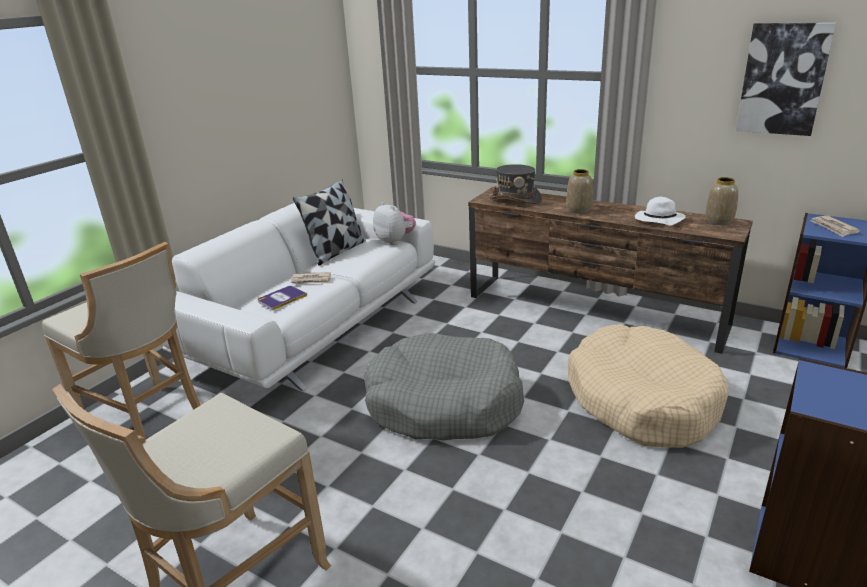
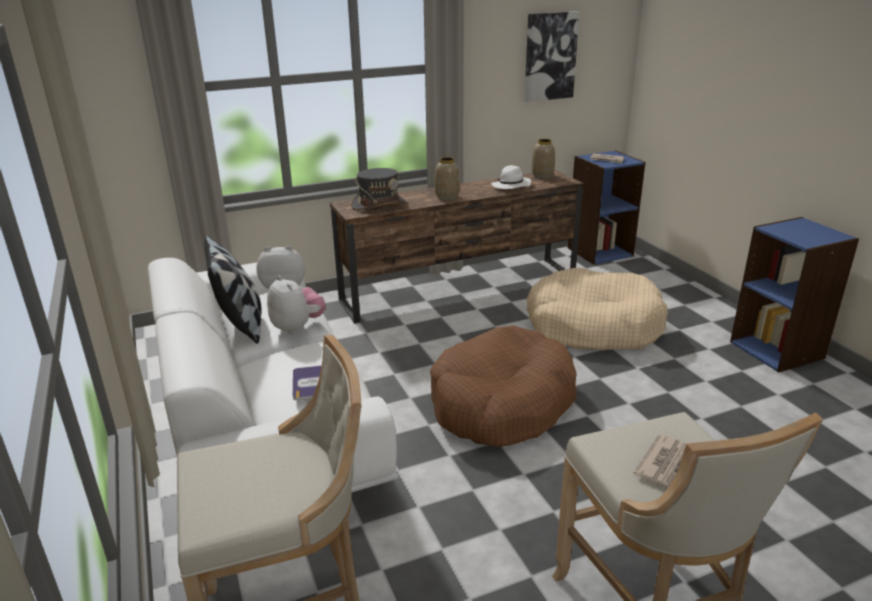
camera: 55 degrees left, 0 degrees up
(311, 280) = (296, 355): newspaper -> newspaper (665, 464)
(349, 266) = (297, 327): none -> plush toy
(444, 403) = (501, 403): grey dog bed -> brown dog bed

